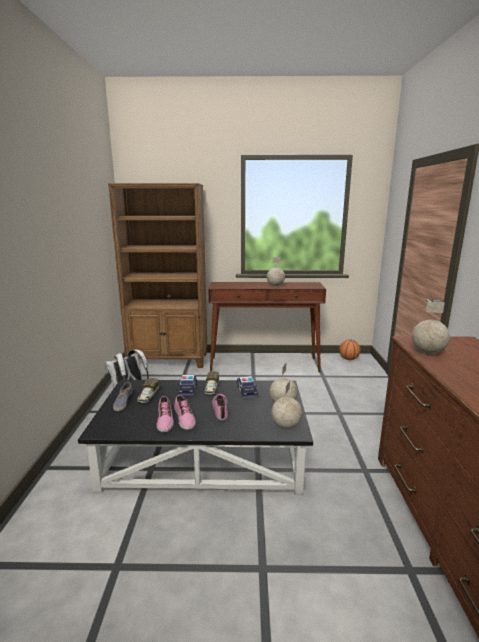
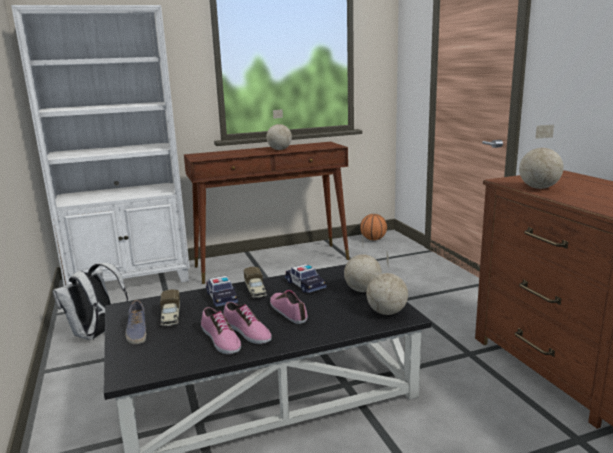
camera: 20 degrees left, 0 degrees up
(169, 360) = (131, 280): brown bookcase -> white bookcase

